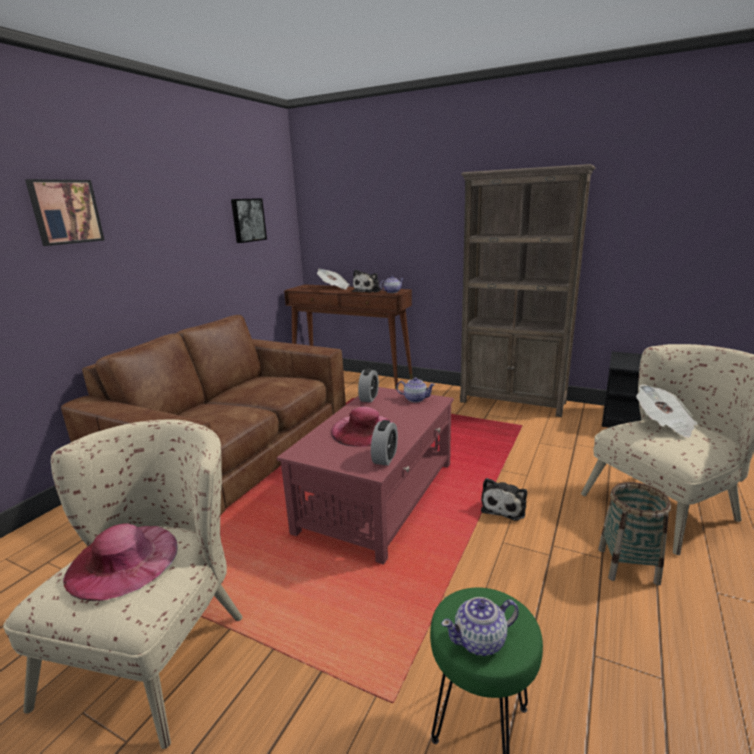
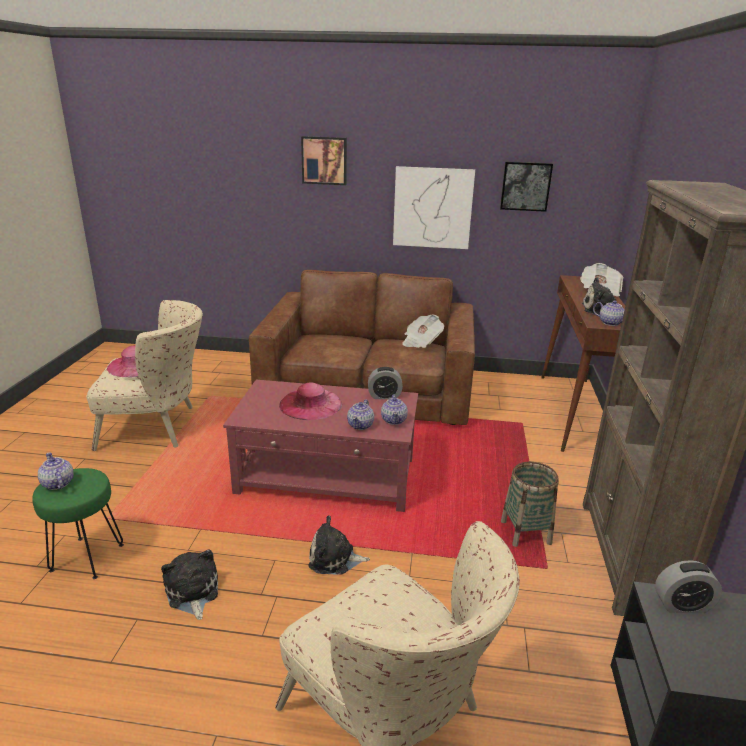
camera: 70 degrees right, 5 degrees up
(189, 252) = (432, 208): none -> picture
(385, 458) = (261, 420): alarm clock -> alarm clock (682, 605)
(418, 412) = (361, 425): none -> teapot
(550, 605) = (192, 593): none -> plush toy
(627, 566) = (252, 656): basket -> basket (525, 532)
(664, 424) = (395, 609): newspaper -> newspaper (421, 342)

